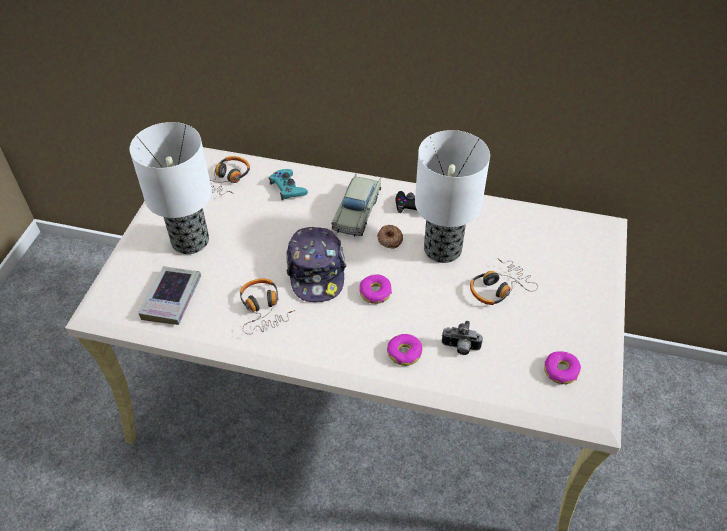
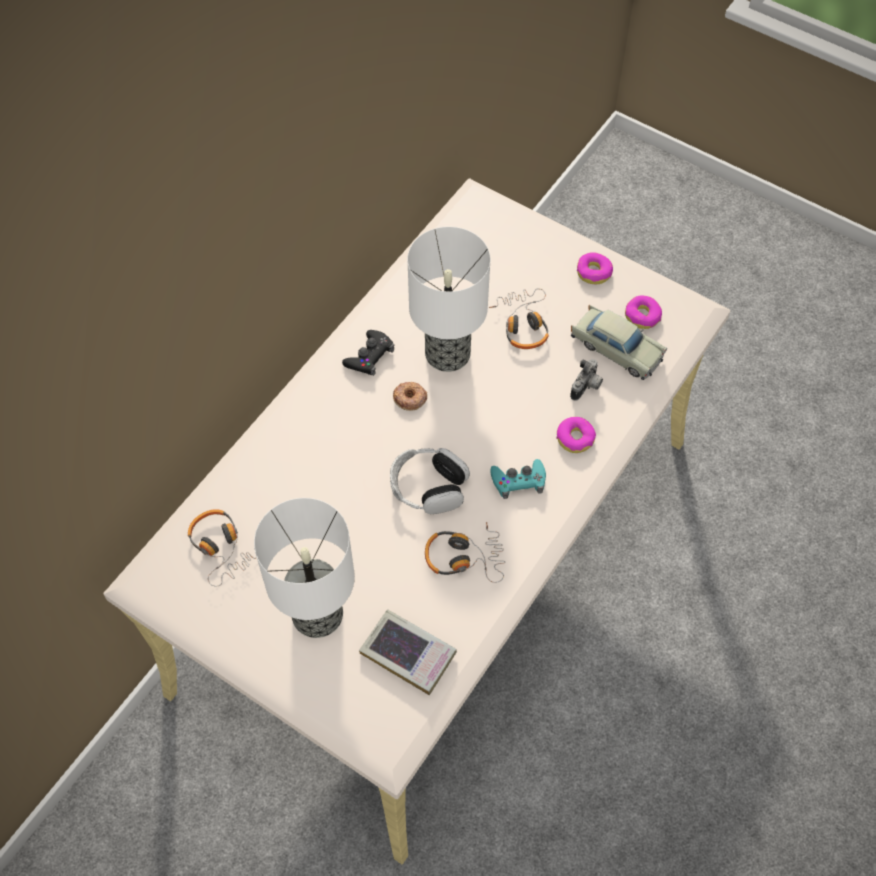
camera: 70 degrees left, 10 degrees up
(288, 188) = (273, 479): turquoise game controller -> turquoise game controller (518, 481)
(316, 271) = (428, 487): cap -> headphones
(357, 211) = (350, 416): beige toy car -> beige toy car (616, 348)
(375, 293) = (484, 438): donut -> donut (594, 272)

